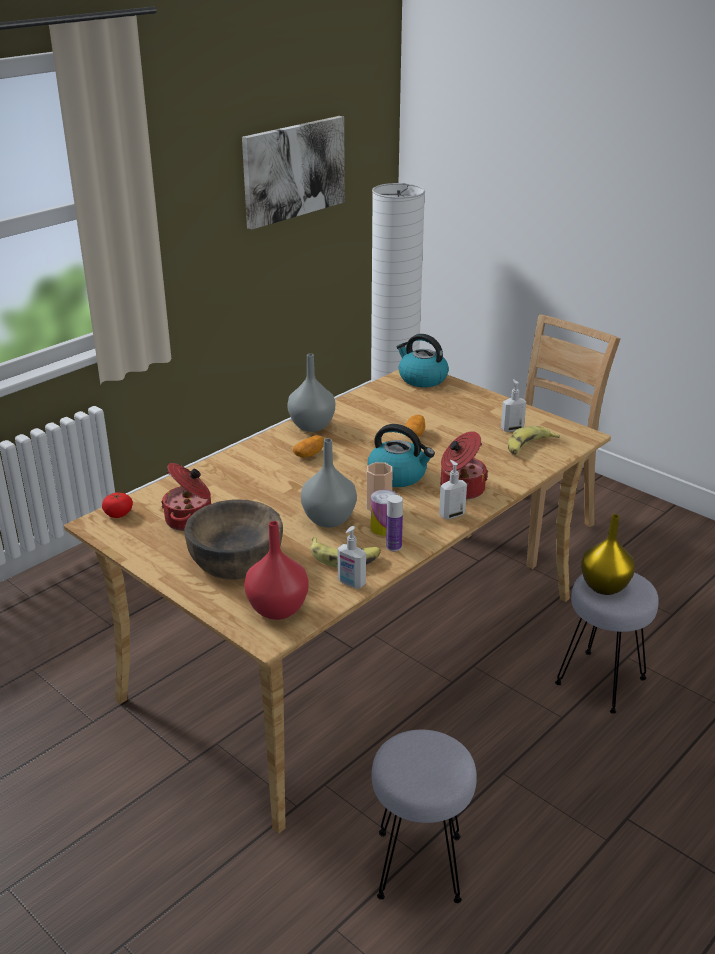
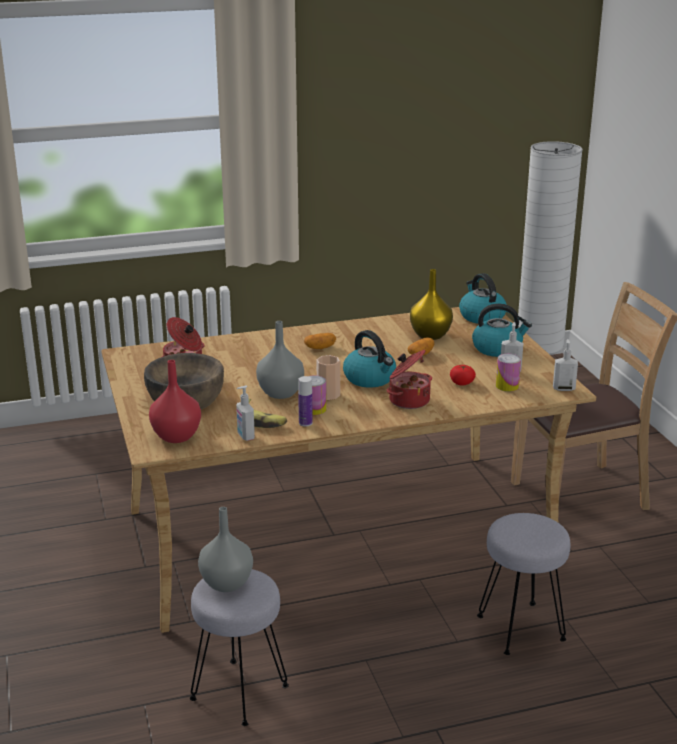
camera: 30 degrees right, 5 degrees down
(118, 513) = (142, 351): tomato -> tomato (462, 382)
(293, 170) = (457, 117): picture -> none
(311, 425) = (347, 329): grey vase -> grey vase (227, 582)
(451, 515) = (377, 415): soap dispenser -> soap dispenser (563, 388)
(475, 409) = (498, 348): none -> kettle
(528, 447) = (507, 386): banana -> can
(603, 587) = (518, 527): yellow vase -> yellow vase (429, 335)

